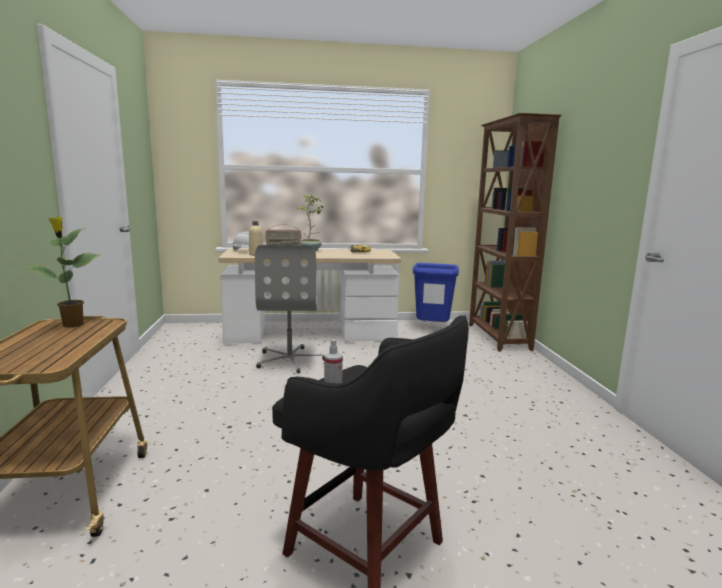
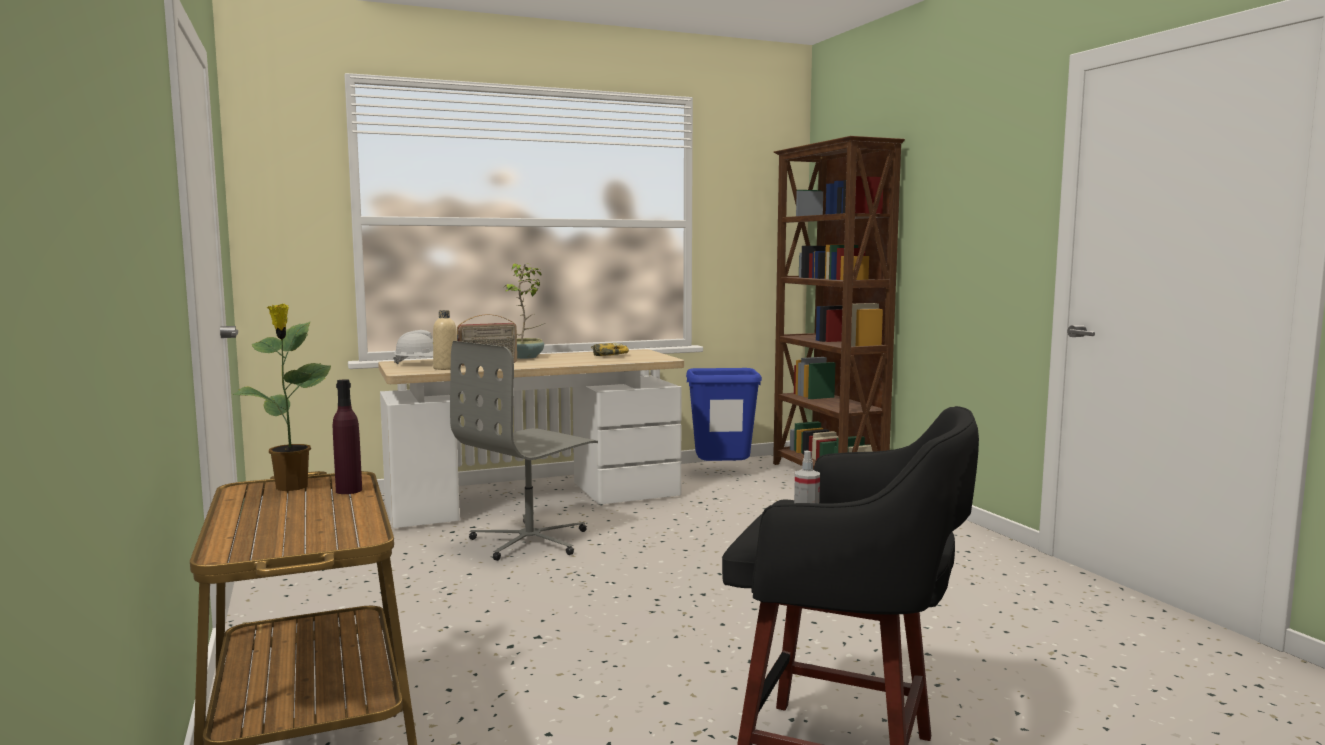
camera: 15 degrees left, 5 degrees down
(96, 331) = (349, 490): none -> purple bottle
(290, 360) = (531, 541): grey office chair -> grey office chair turned 60 degrees clockwise

